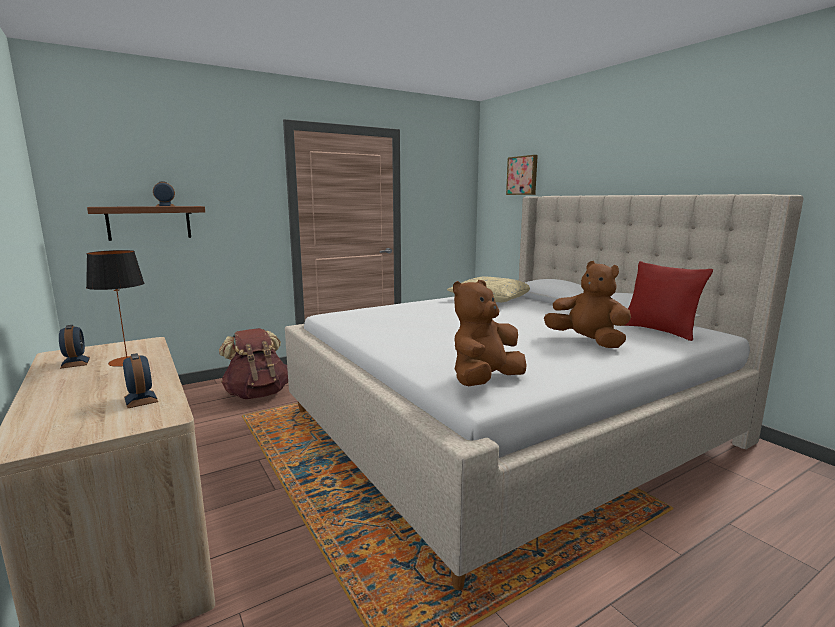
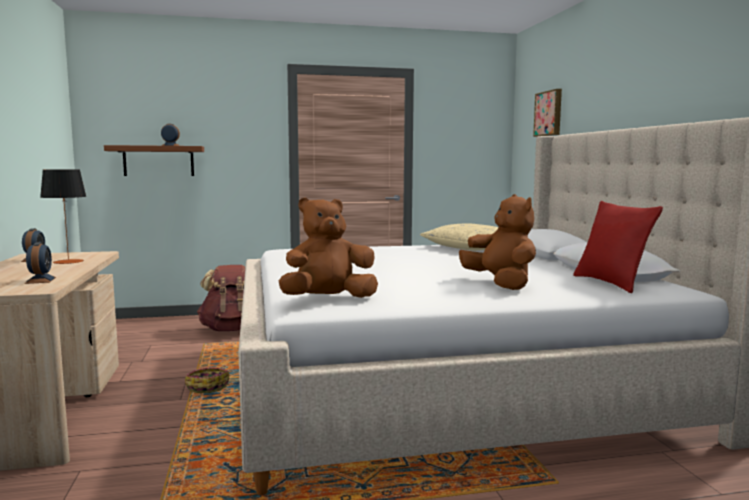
camera: 20 degrees right, 5 degrees down
(291, 468) = (207, 387): none -> basket

